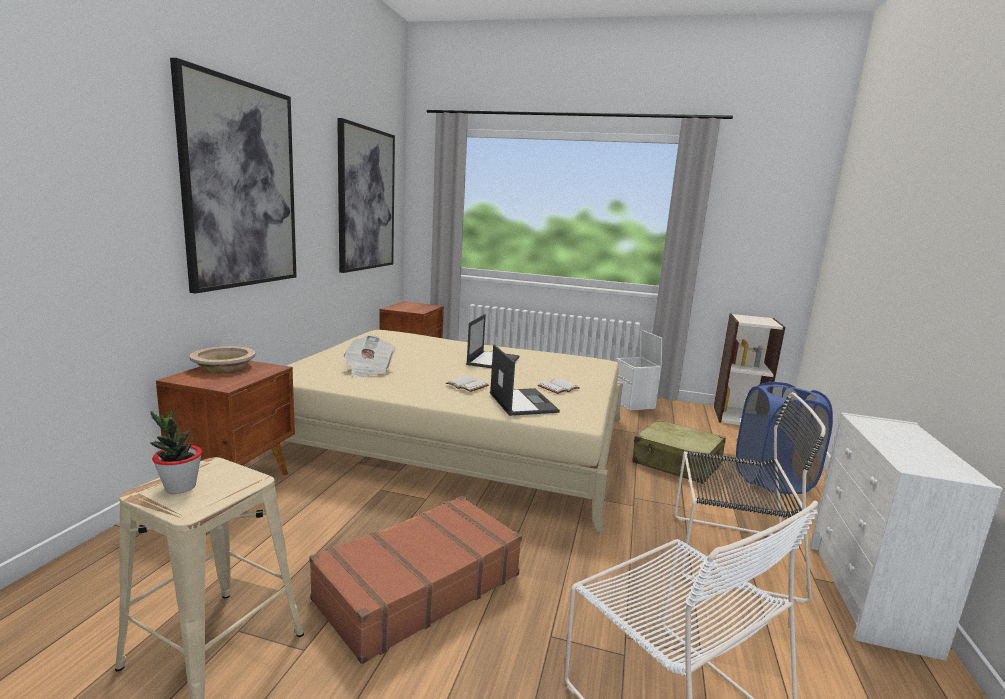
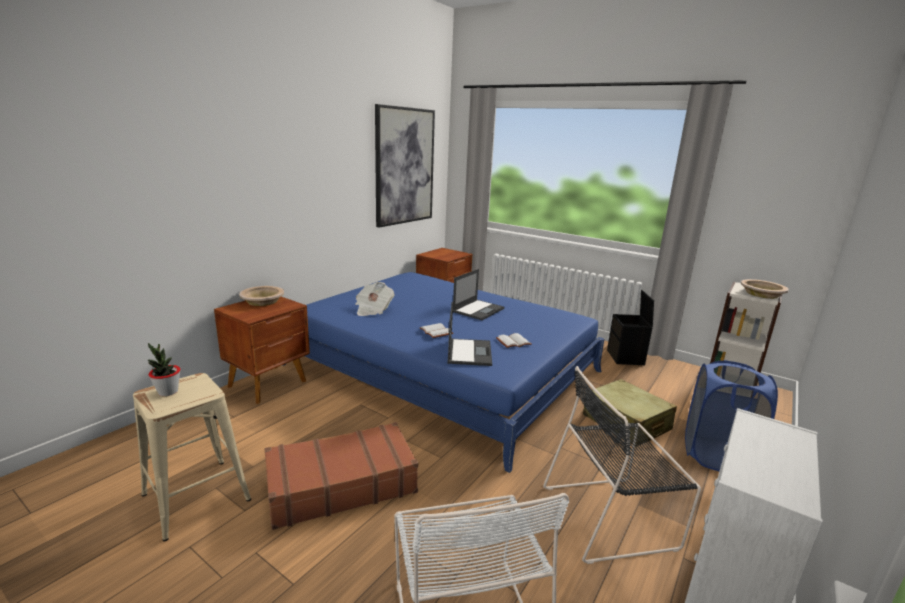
camera: 20 degrees right, 5 degrees up
(241, 186) = (283, 168): picture -> none
(455, 436) = (443, 368): beige bed -> blue bed
(634, 403) = (626, 358): white storage box -> black storage box
(728, 554) = (612, 516): black chair -> black chair turned 135 degrees clockwise
(763, 321) = (762, 294): none -> beige bowl

